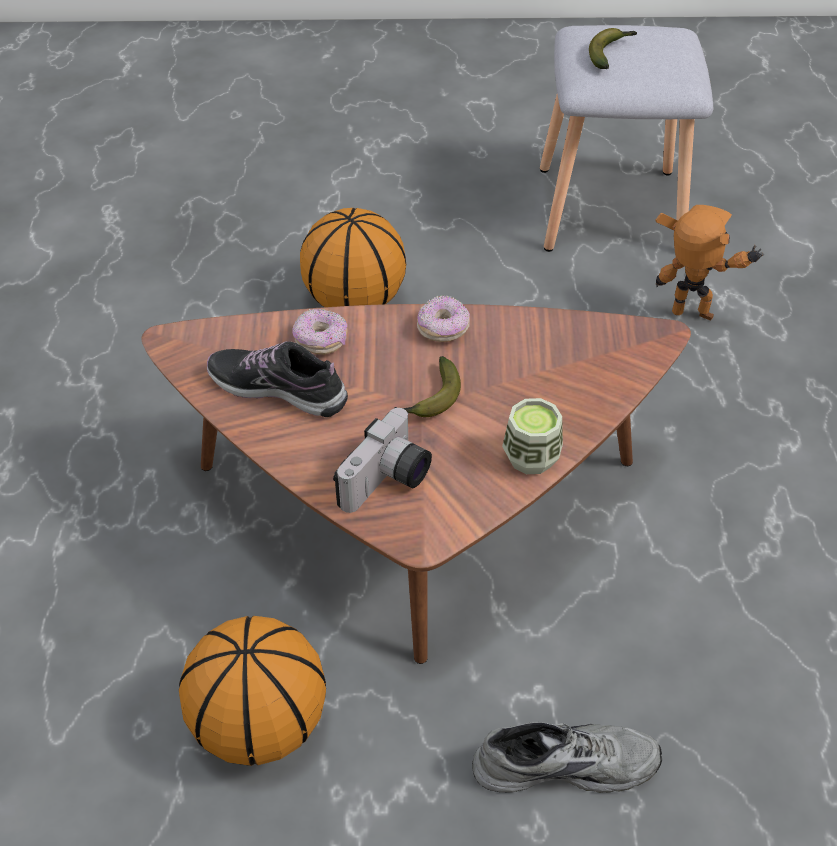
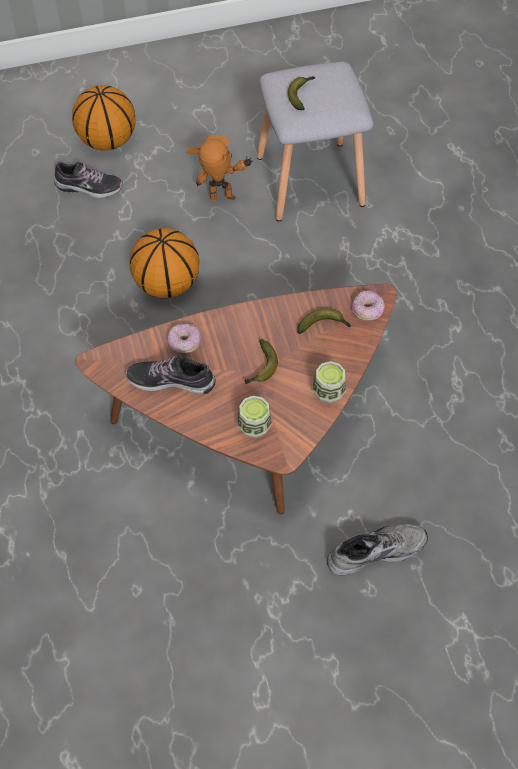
camera: 15 degrees left, 10 degrees up
(258, 723) = (202, 570): basketball -> basketball (107, 140)
(290, 165) = (89, 187): none -> shoe
(388, 482) = (254, 426): camera -> cup
(443, 329) = (254, 319): donut -> donut (367, 310)
(555, 360) = (324, 325): none -> banana
(692, 319) = (380, 253): toy robot -> toy robot (223, 201)

